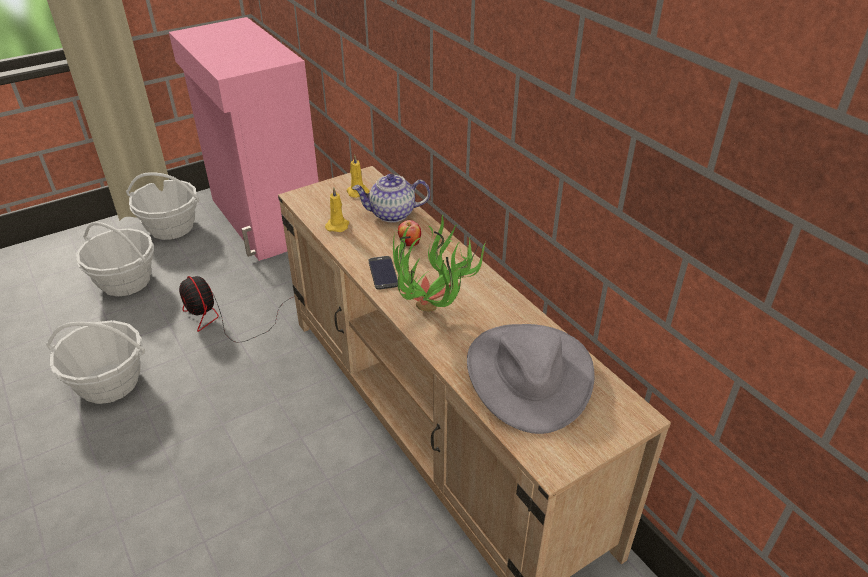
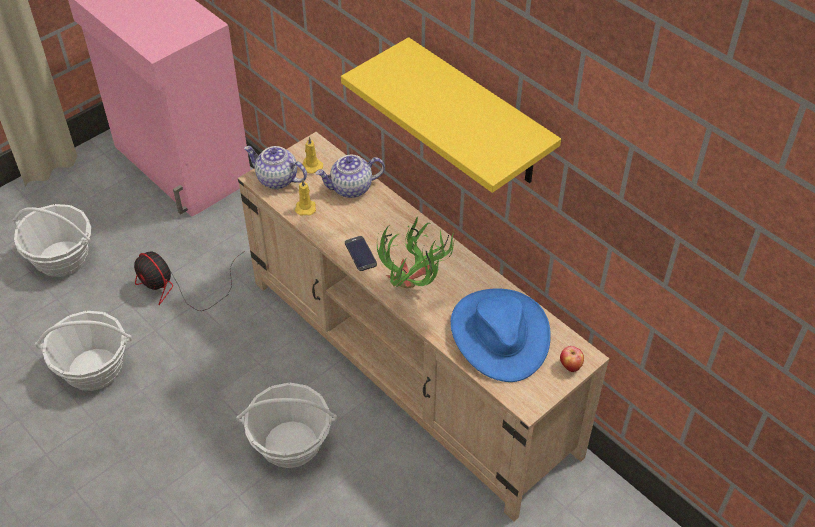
camera: 10 degrees left, 10 degrees up
(171, 227) = (83, 187): basket -> basket (291, 444)
(317, 199) = (276, 179): none -> teapot
(409, 244) = (375, 219): apple -> apple (570, 366)
(528, 375) = (499, 334): grey hat -> blue hat
(529, 91) = (479, 115): none -> yellow shelf

